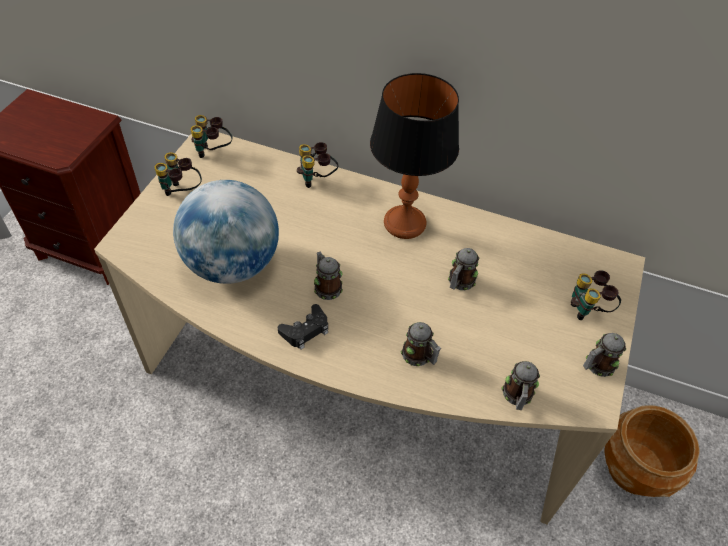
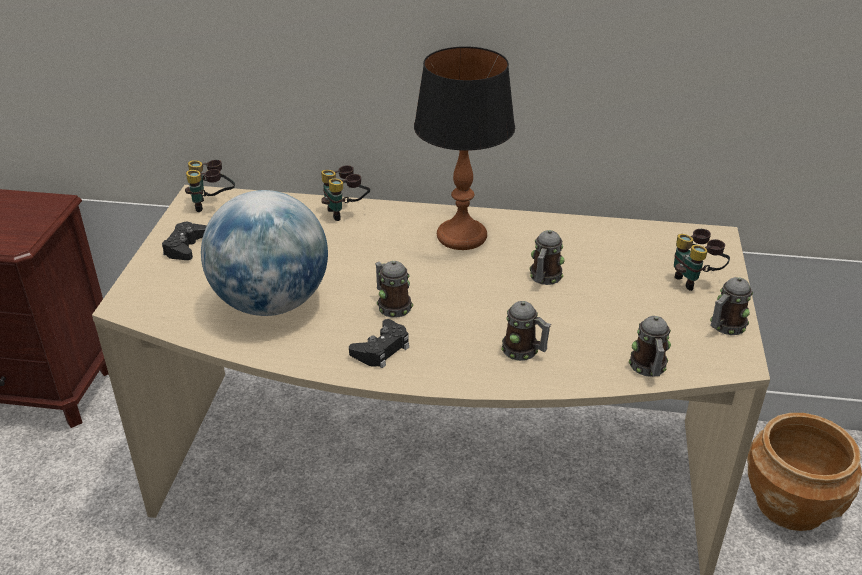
camera: 10 degrees left, 15 degrees down
(181, 193) = (186, 247): binoculars -> black game controller

